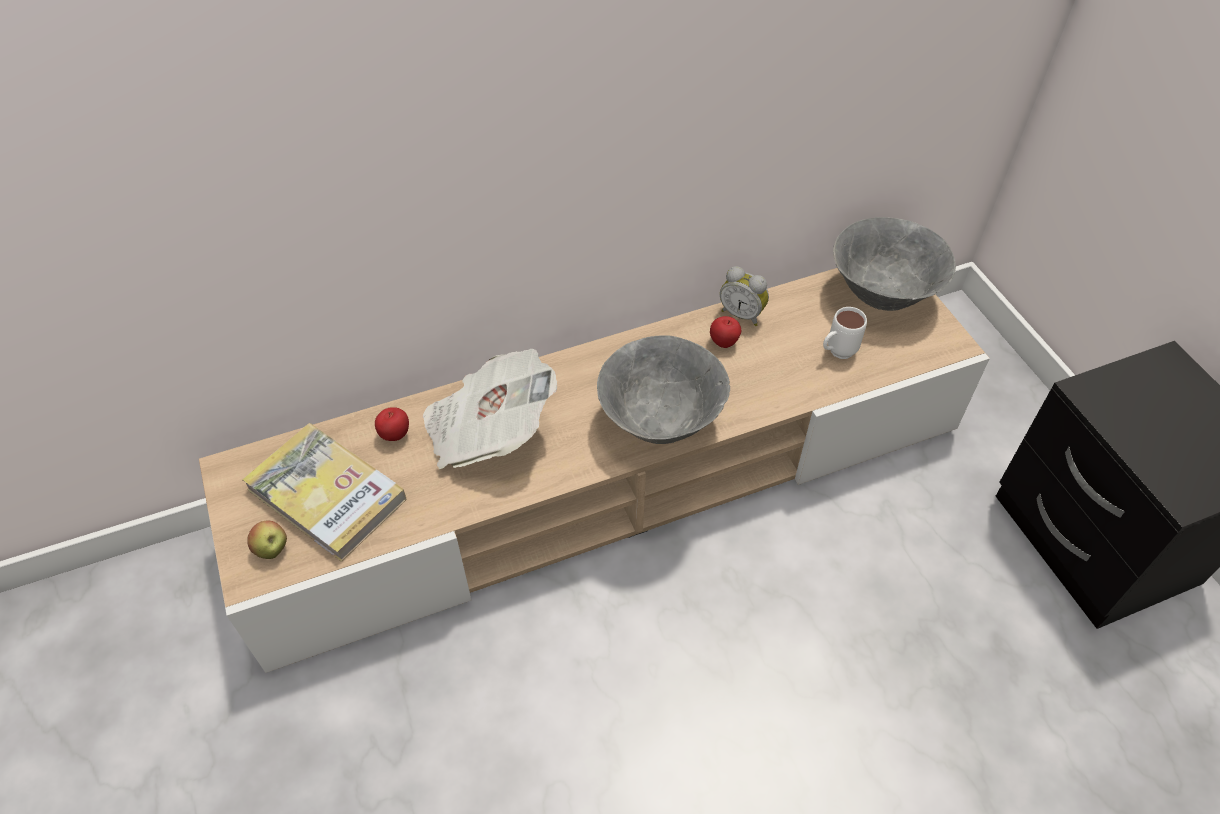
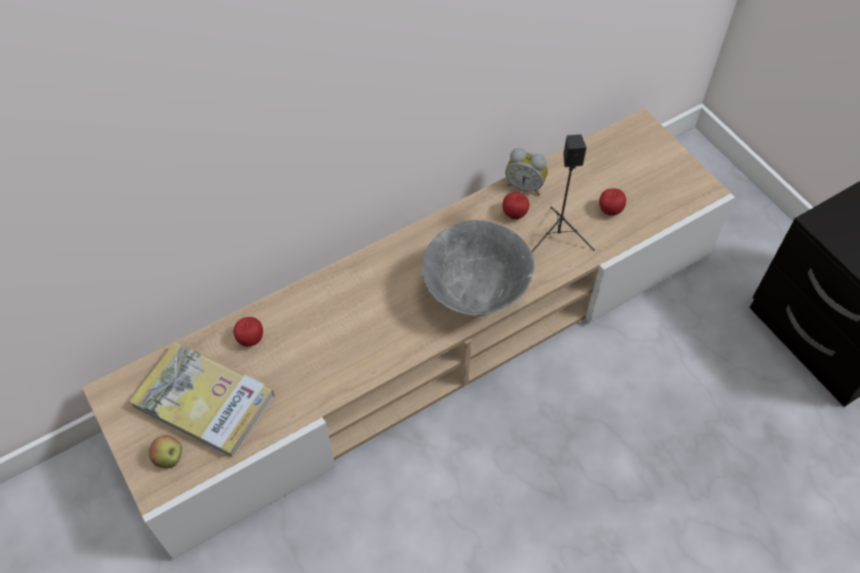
camera: 10 degrees left, 5 degrees up
(488, 430) = (331, 323): newspaper -> none
(770, 374) = (558, 237): none -> black speaker
(836, 353) = (610, 210): white mug -> apple
(883, 295) = (639, 152): grey bowl -> none

